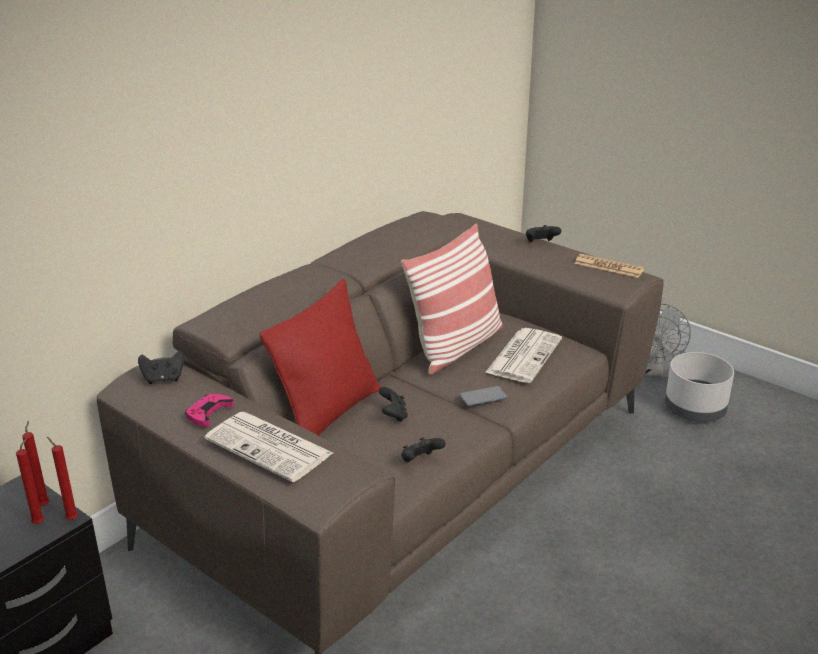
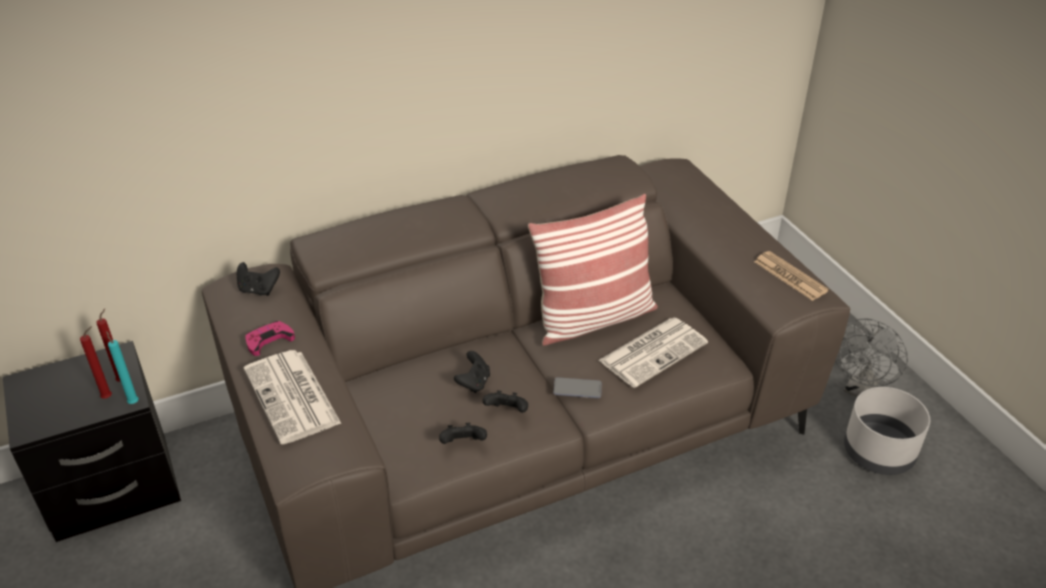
camera: 25 degrees right, 10 degrees up
(71, 519) = (133, 402): red candle -> turquoise candle
(328, 414) = (417, 360): red pillow -> none
(541, 243) = (738, 224): black game controller -> black game controller (507, 412)

